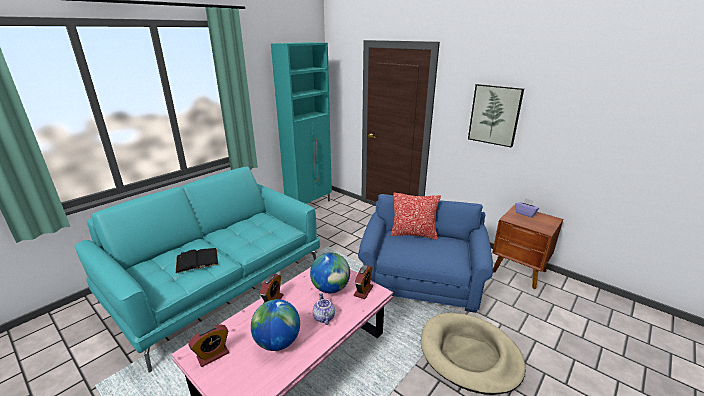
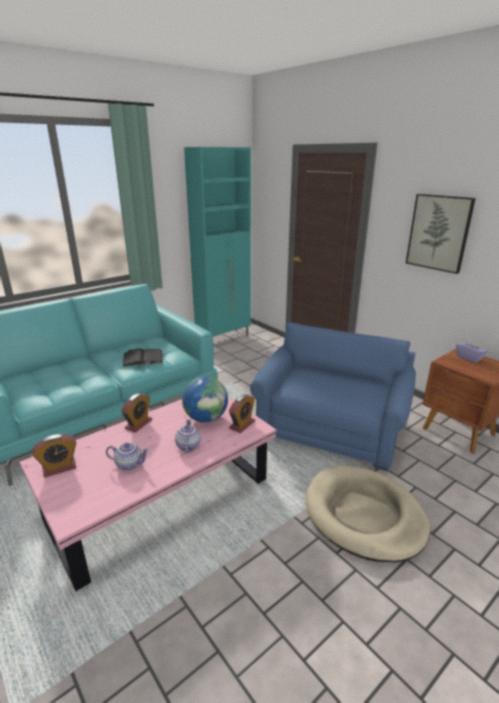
camera: 10 degrees right, 0 degrees up
(197, 260) = (73, 376): black book -> black book (143, 358)
(277, 342) = (129, 464): globe -> teapot
(413, 234) = (323, 372): pillow -> none

